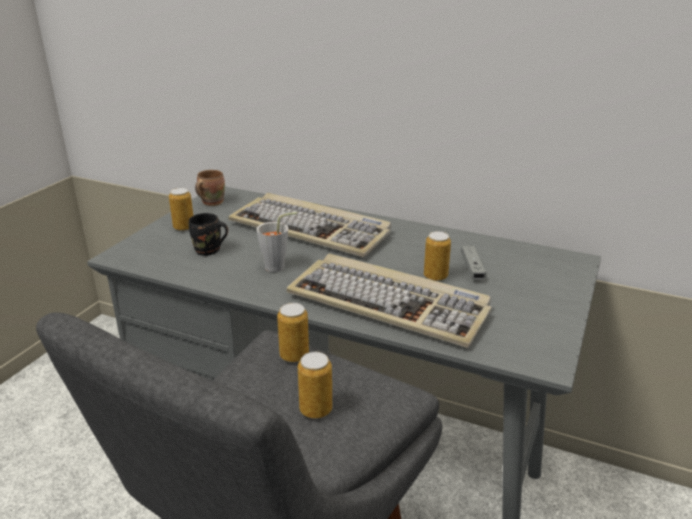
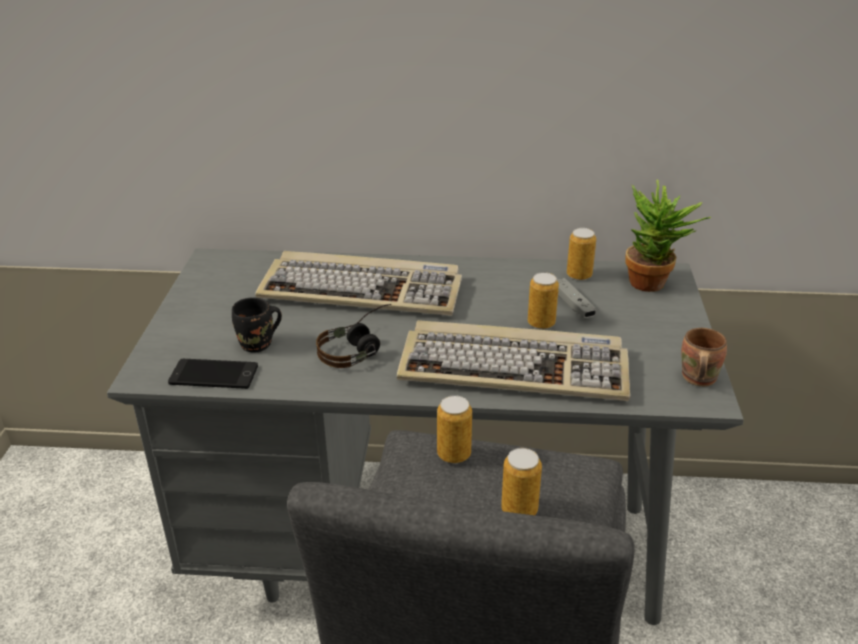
camera: 20 degrees left, 5 degrees up
(163, 264) = (213, 375): none -> phone
(184, 227) = (201, 318): can -> can (579, 275)
(210, 202) = (209, 276): brown mug -> brown mug (696, 379)
(279, 267) = (360, 348): grey cup -> headphones
(556, 266) = (654, 285): none -> potted plant

